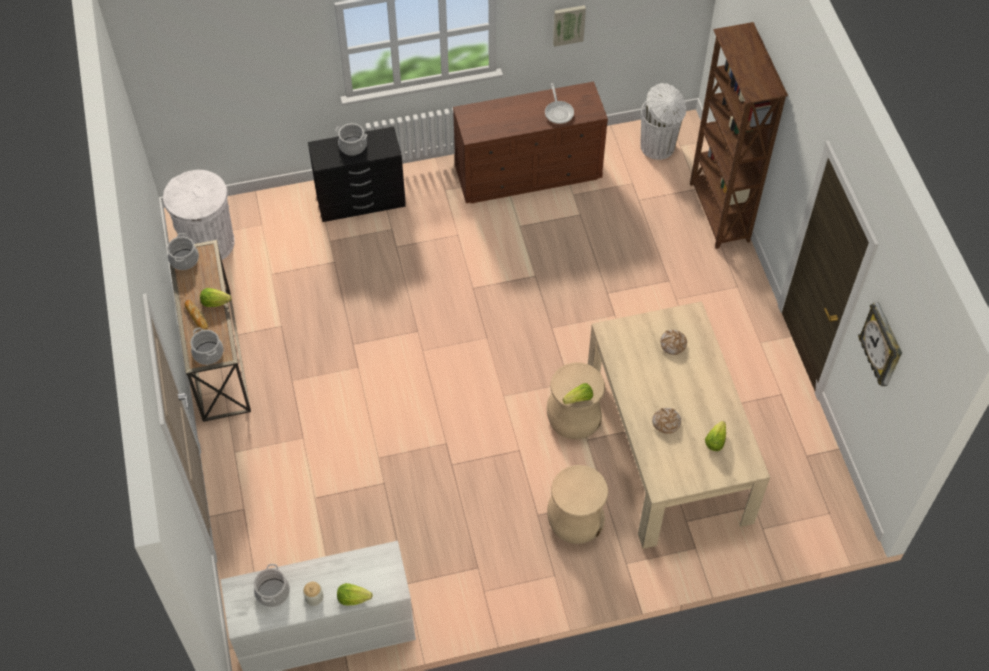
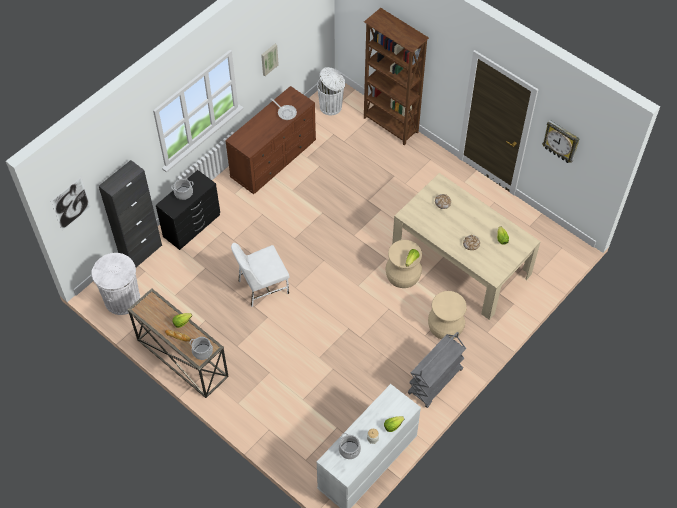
camera: 35 degrees left, 0 degrees up
(165, 72) = (71, 204): none -> picture
(184, 259) = (142, 309): cooking pot -> none
(276, 200) = (141, 253): none -> black cabinet
(383, 325) = (262, 286): none -> white chair
(500, 585) = (435, 382): none -> grey cart

